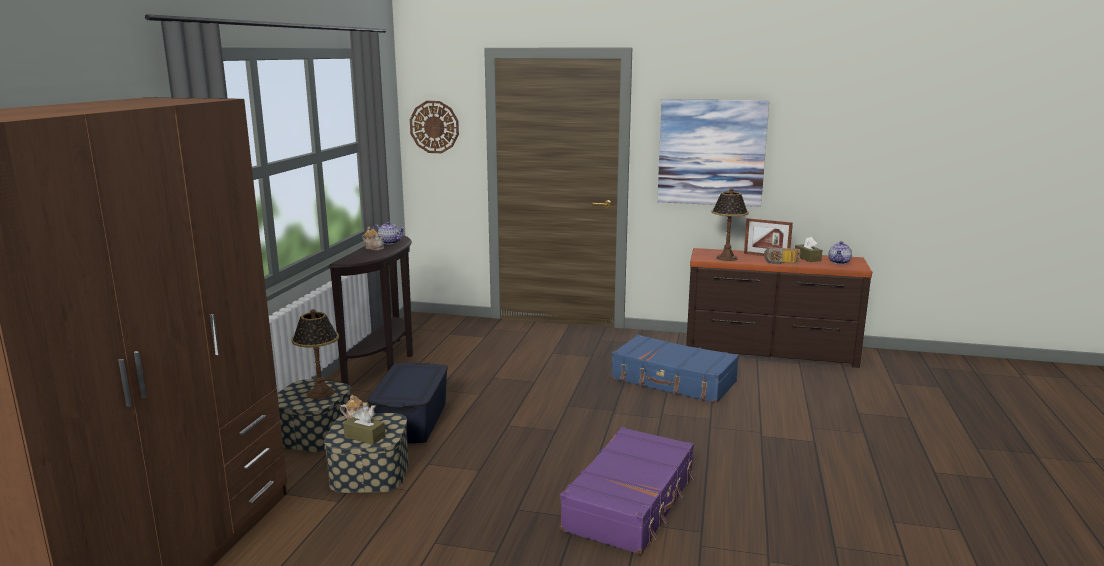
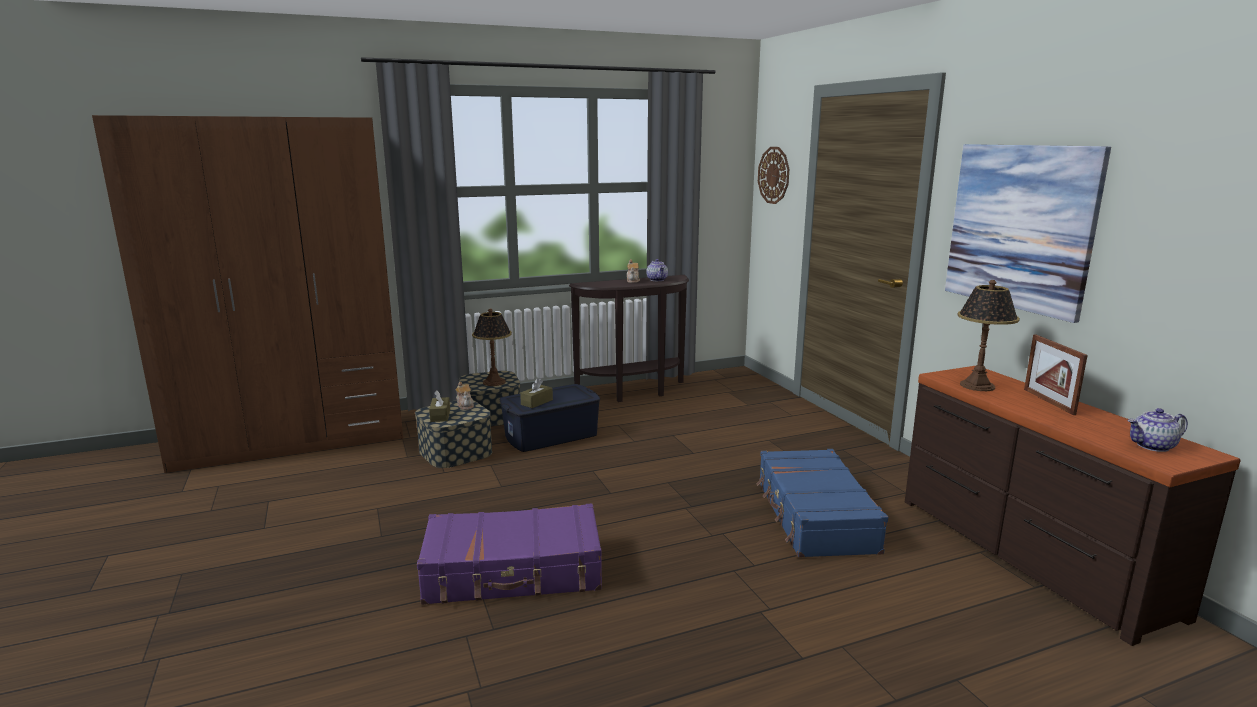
camera: 55 degrees right, 0 degrees up
(781, 263) = (1038, 414): radio -> none
(807, 258) = (1110, 424): brown tissue box -> brown tissue box (537, 402)

